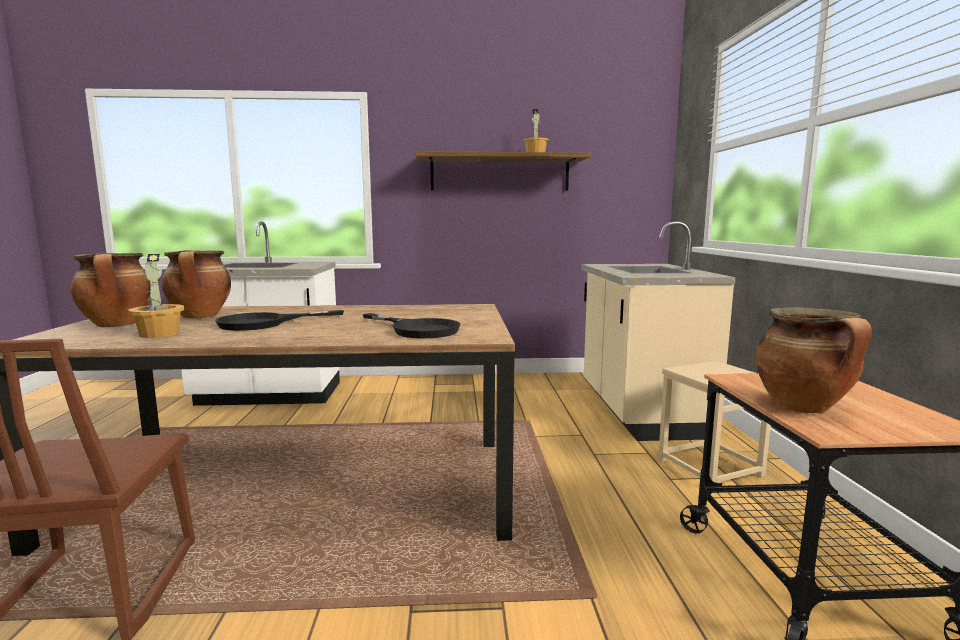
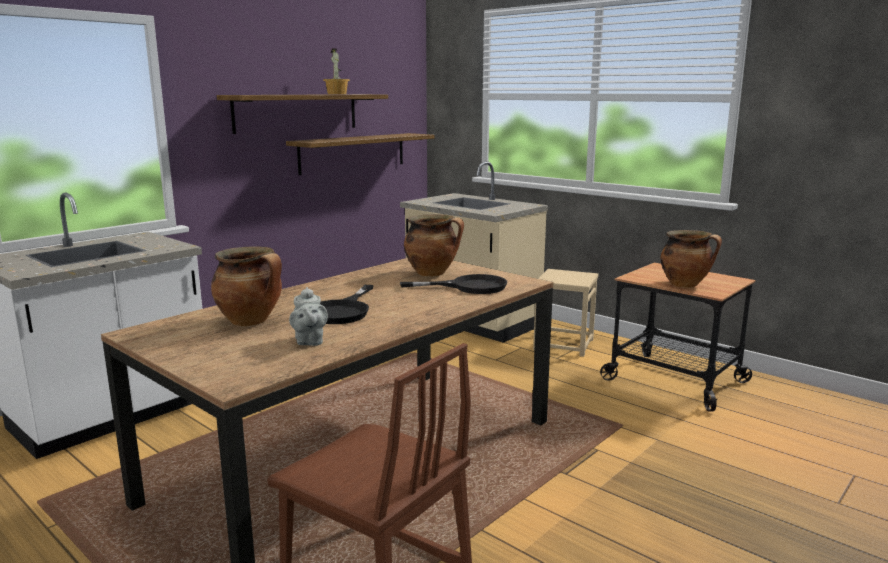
camera: 45 degrees left, 5 degrees up
(118, 325) = (219, 348): cooking pot -> cooking pot (432, 273)
(160, 334) = (309, 341): potted plant -> grey teapot
(564, 216) = (353, 153): none -> shelf

